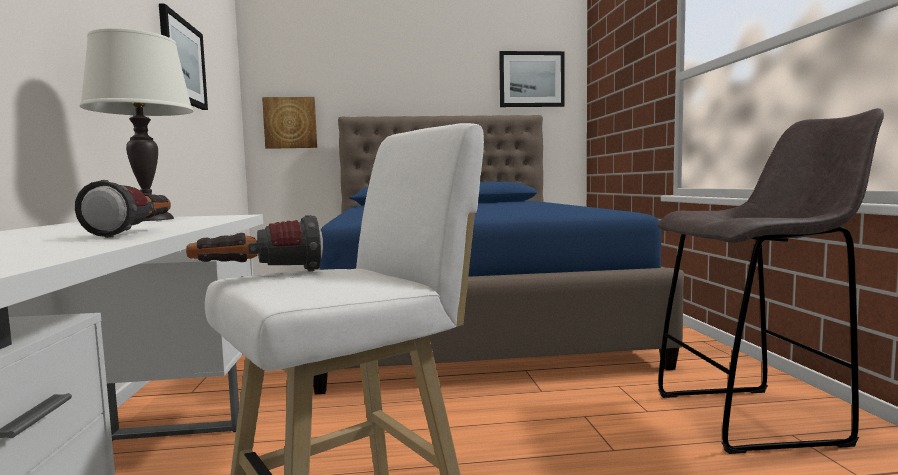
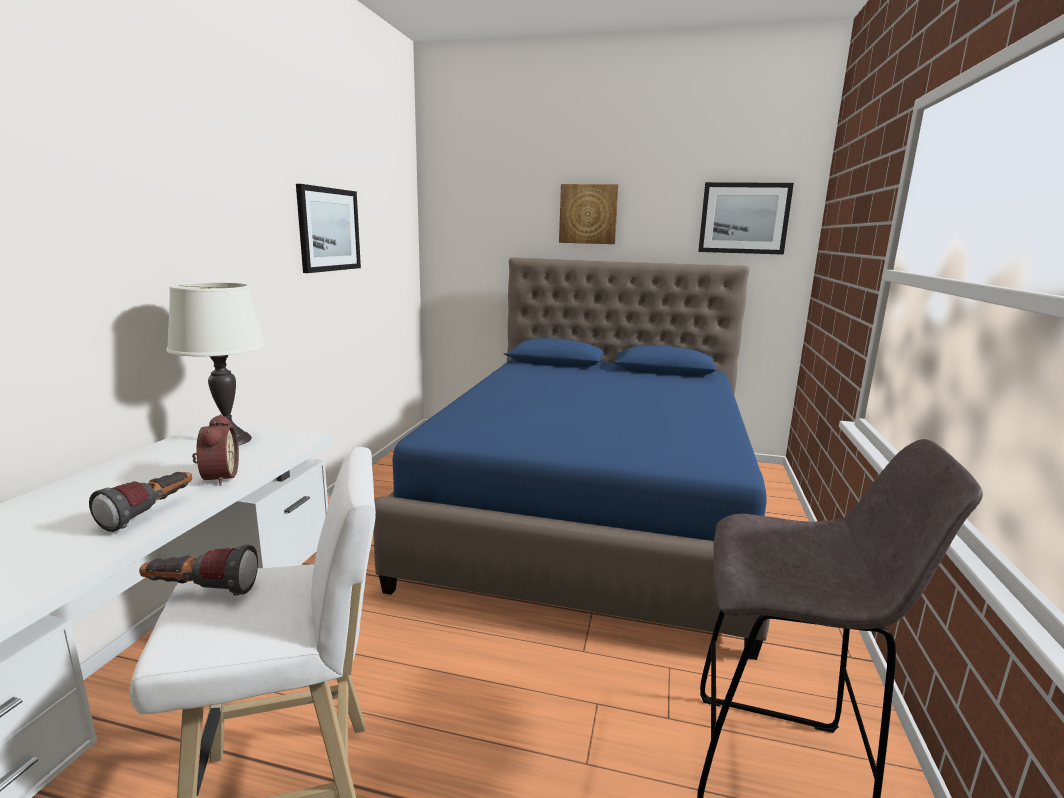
camera: 20 degrees right, 10 degrees up
(179, 224) = (217, 477): none -> alarm clock
(290, 123) = (463, 259): picture -> picture (588, 214)

